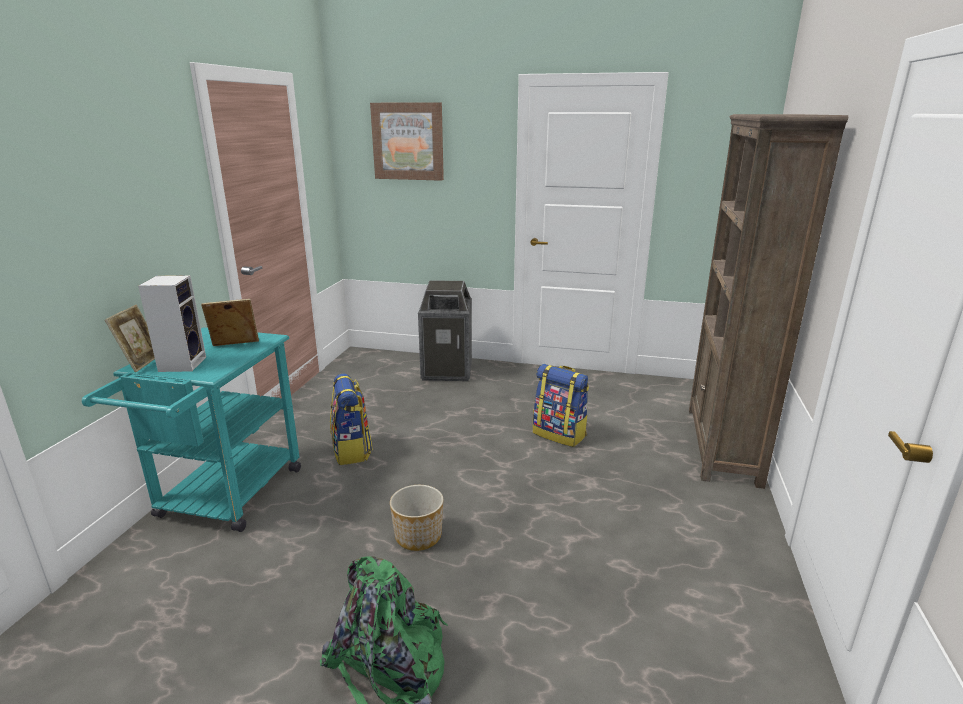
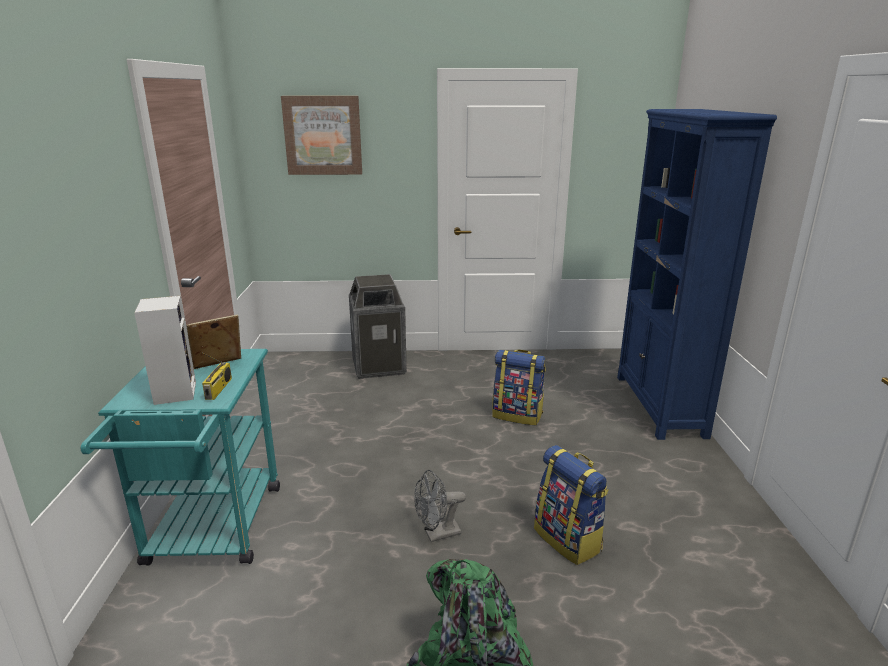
camera: 15 degrees left, 0 degrees up
(141, 362) = (125, 396): picture frame -> none
(219, 365) = (219, 389): none -> radio
(352, 450) = (324, 460): backpack -> backpack (568, 539)
(419, 536) = (437, 534): planter -> grey fan
(722, 445) = (659, 406): brown bookcase -> blue bookcase

